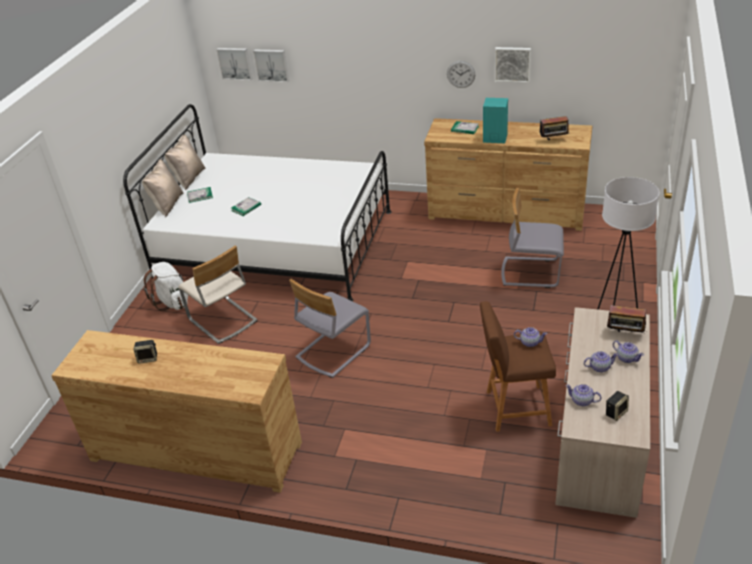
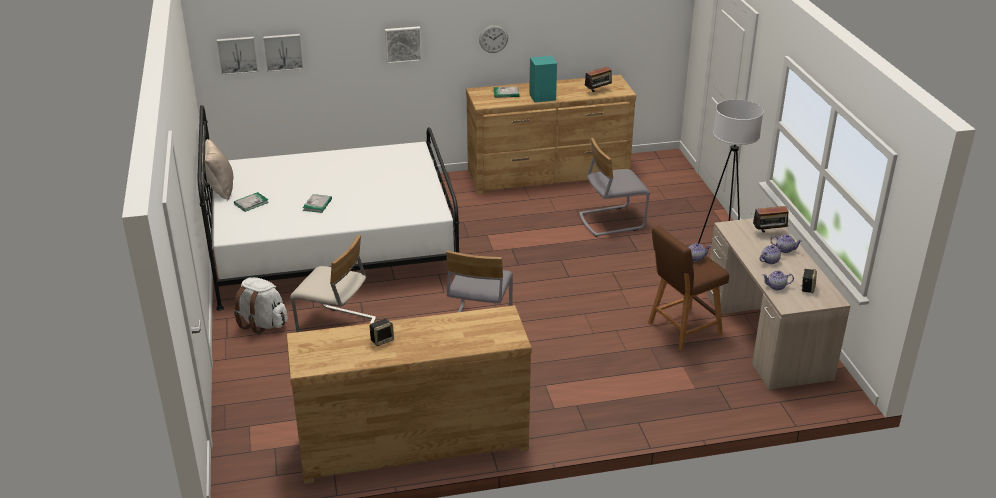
camera: 30 degrees left, 5 degrees down
(167, 205) = (220, 218): beige pillow -> none
(512, 64) = (545, 23): picture -> picture (403, 44)

